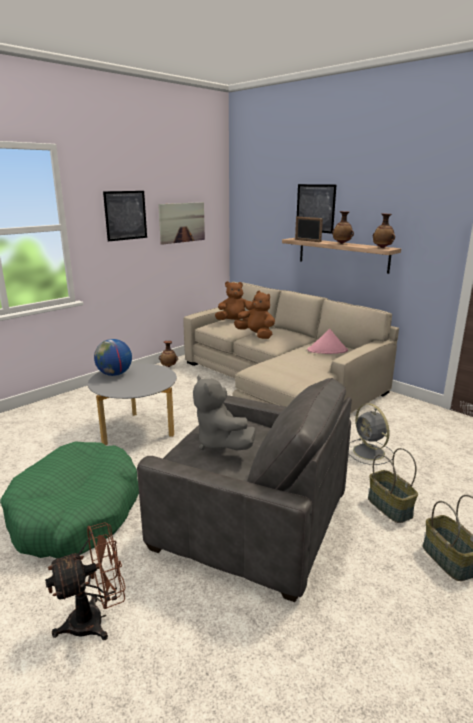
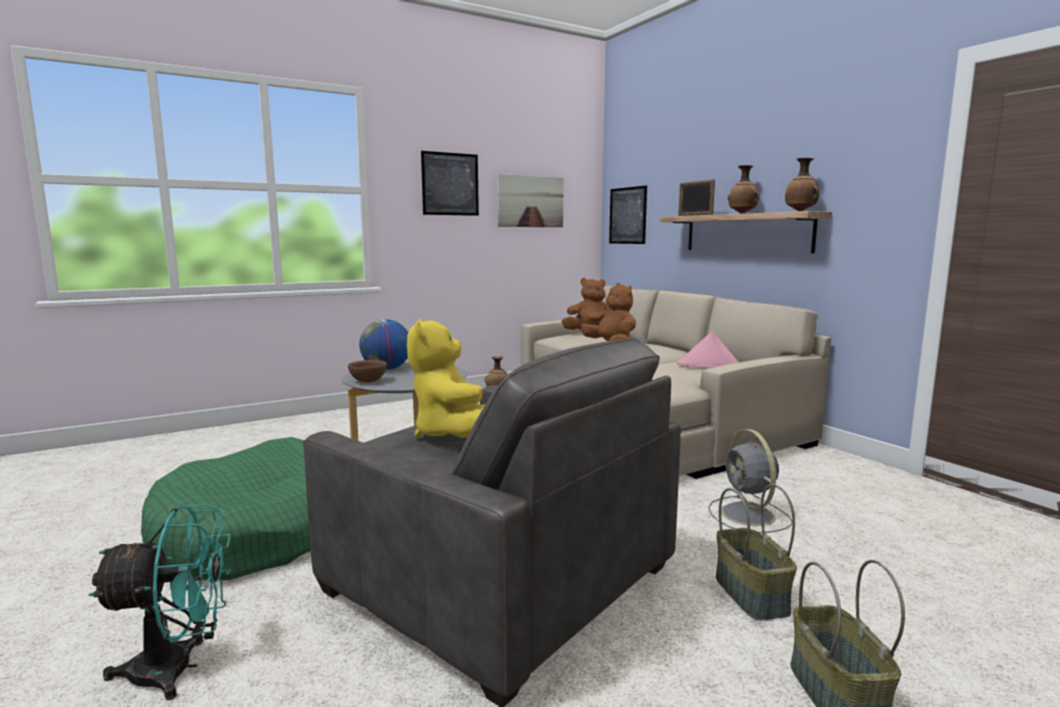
camera: 15 degrees right, 10 degrees down
(95, 620) = (178, 669): brown fan -> turquoise fan
(111, 389) = (367, 381): none -> brown bowl
(220, 443) = (452, 435): grey plush toy -> yellow plush toy
(315, 208) = (709, 171): picture -> picture (627, 215)

